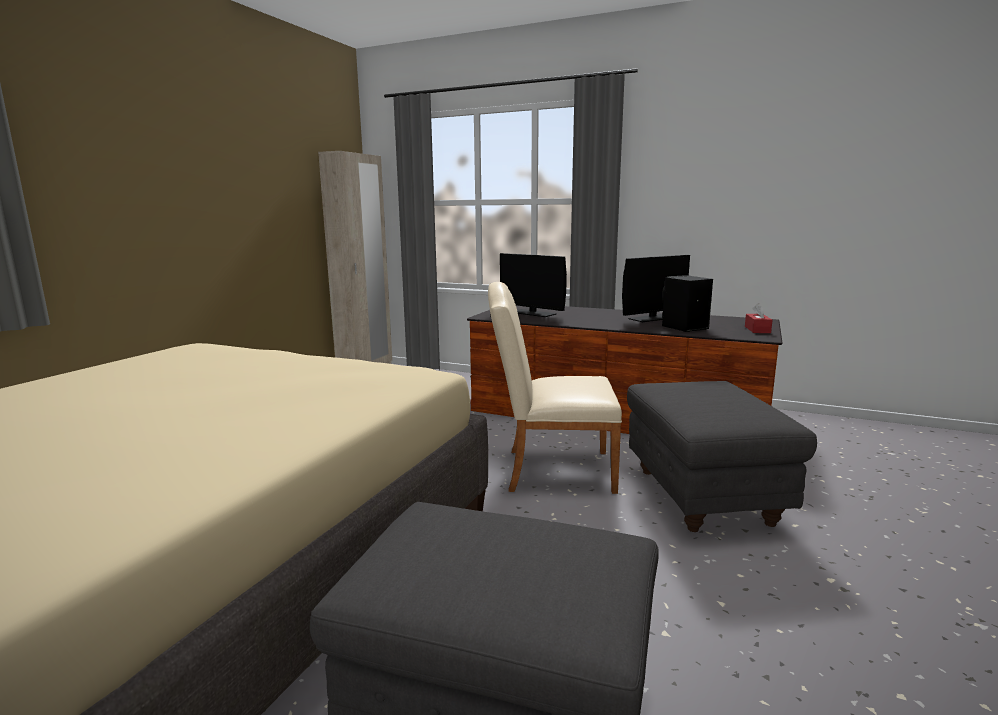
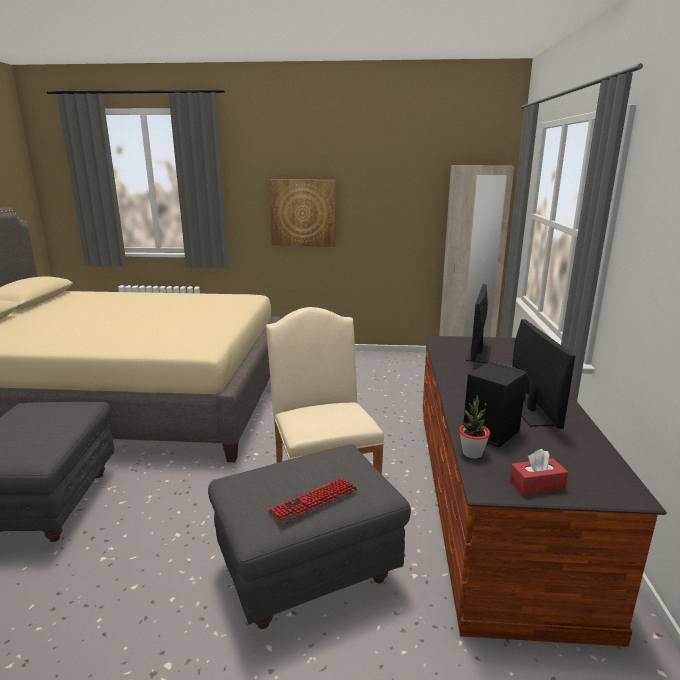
camera: 70 degrees right, 5 degrees up
(159, 211) = (303, 213): none -> picture
(652, 318) = (530, 411): monitor -> monitor turned 135 degrees counterclockwise
(716, 334) = (472, 453): none -> potted plant
(740, 398) = (314, 502): none -> keyboard

